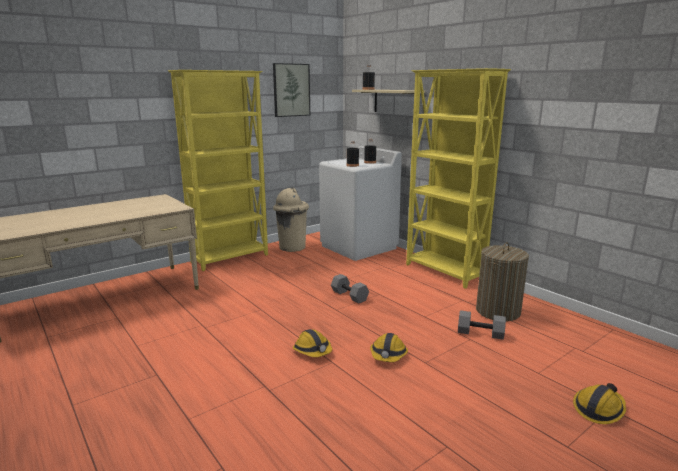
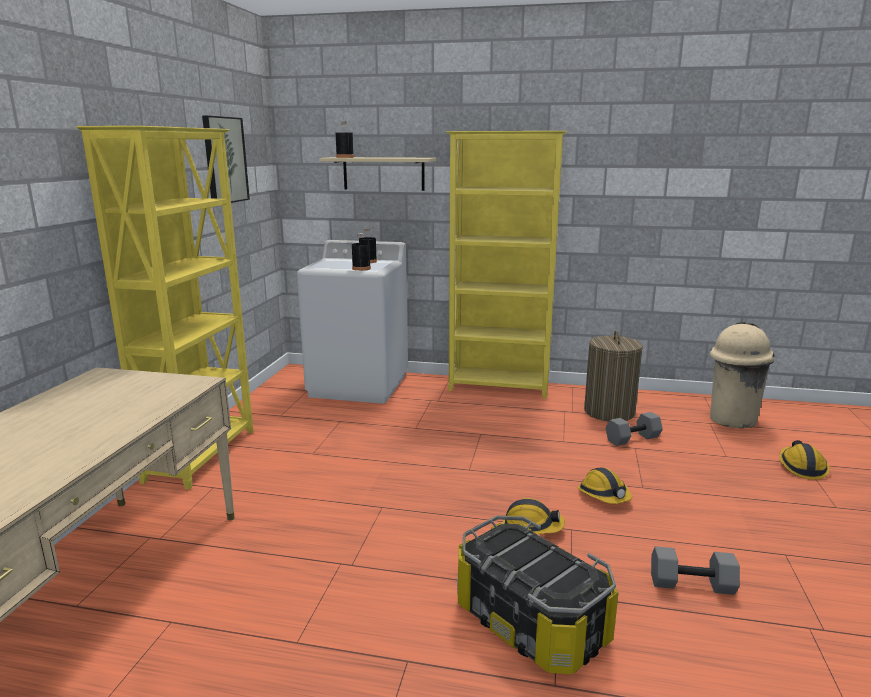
camera: 40 degrees left, 0 degrees up
(227, 390) = (530, 623): none -> storage box
(292, 247) = (270, 411): beige trash can -> beige trash can (731, 419)
(350, 296) = (455, 447): grey dumbbell -> grey dumbbell (692, 583)

